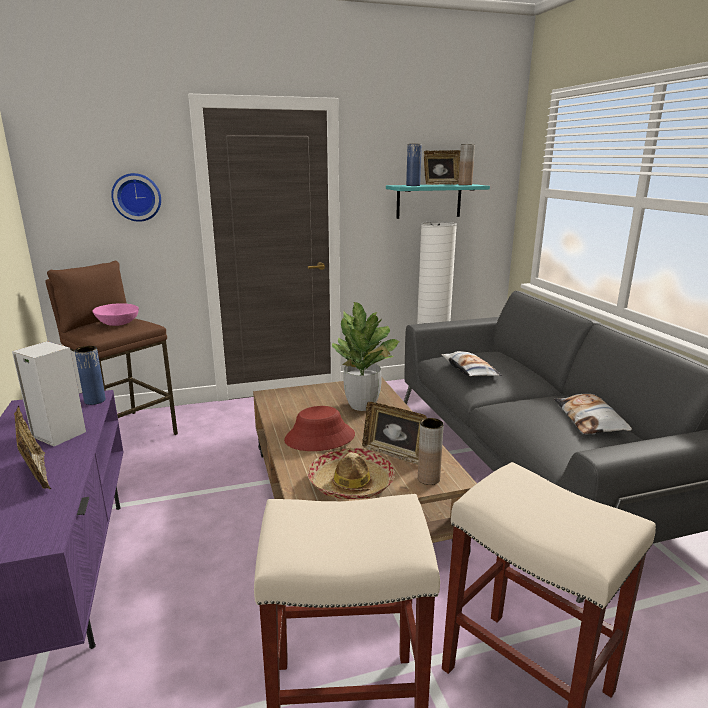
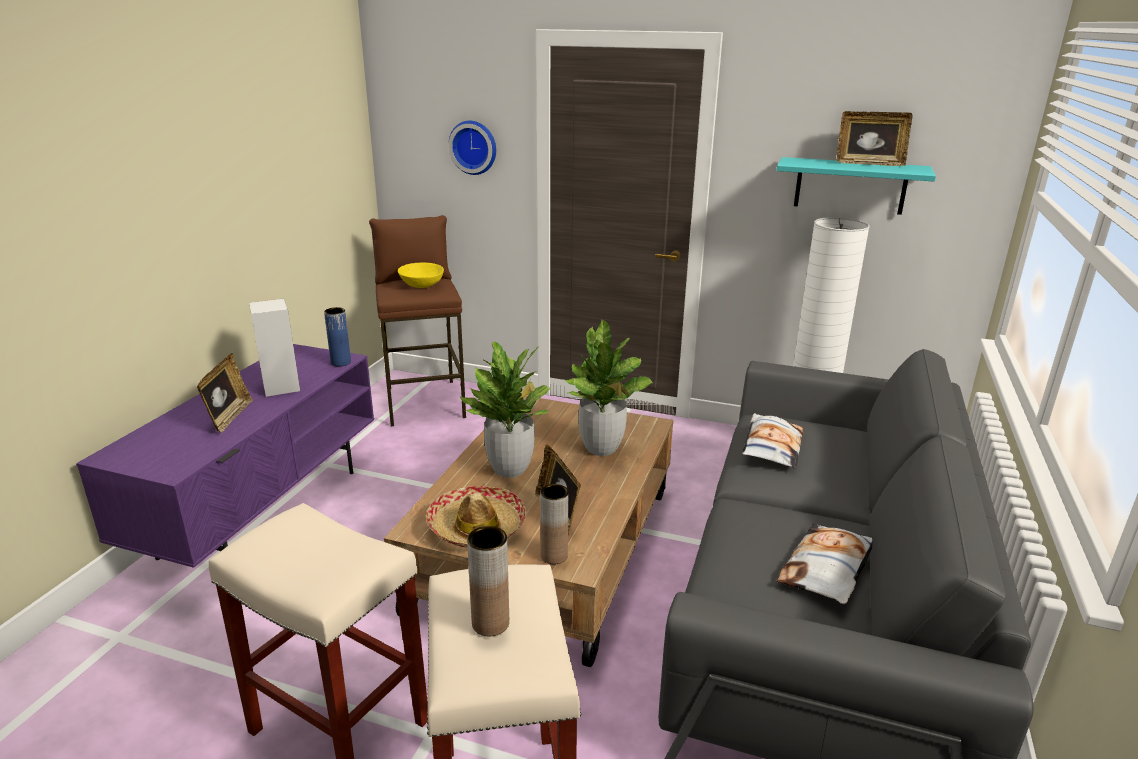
camera: 35 degrees right, 5 degrees up
(117, 323) = (421, 285): pink bowl -> yellow bowl
(319, 438) = (510, 469): red hat -> potted plant
(413, 185) = (810, 163): blue vase -> none
(465, 185) = (900, 169): brown vase -> brown vase (490, 623)

